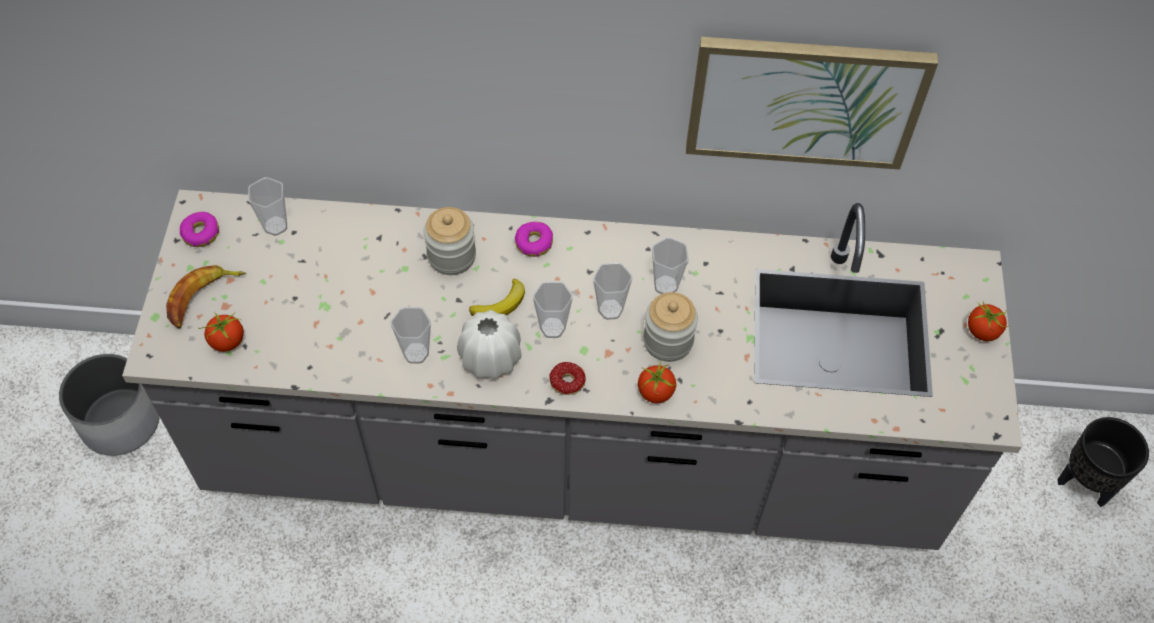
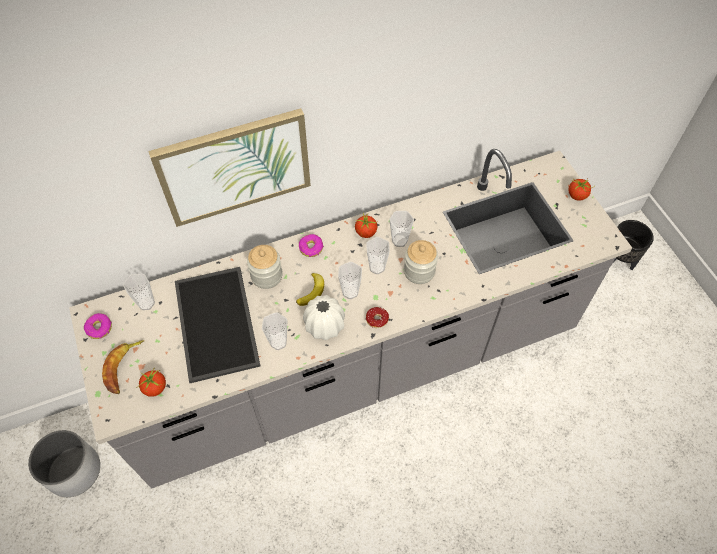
camera: 25 degrees left, 0 degrees up
(352, 293) = (218, 323): none -> tray
(655, 392) = (429, 303): tomato -> tomato (366, 232)
(804, 101) = (450, 98): picture -> picture (235, 166)

